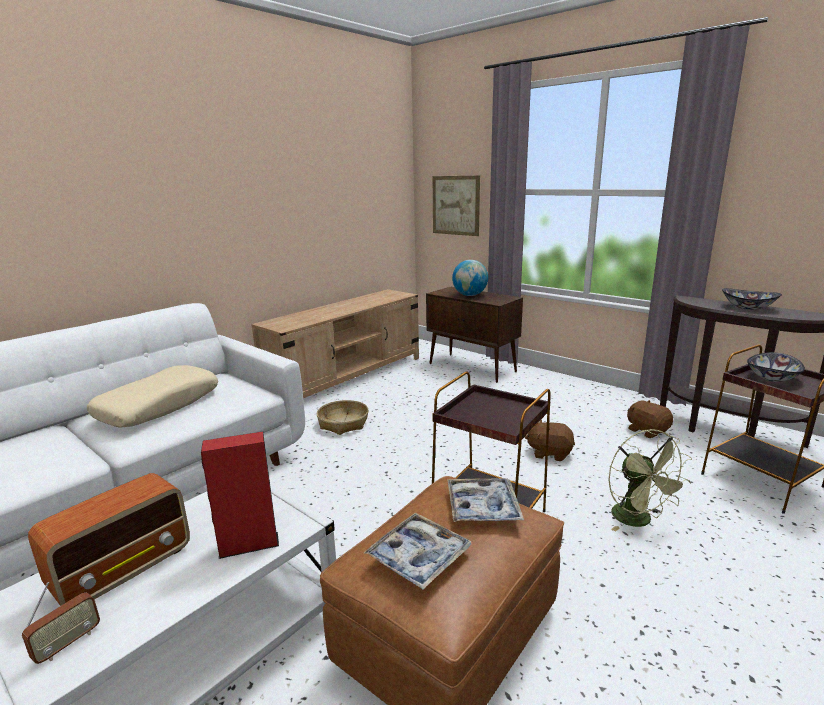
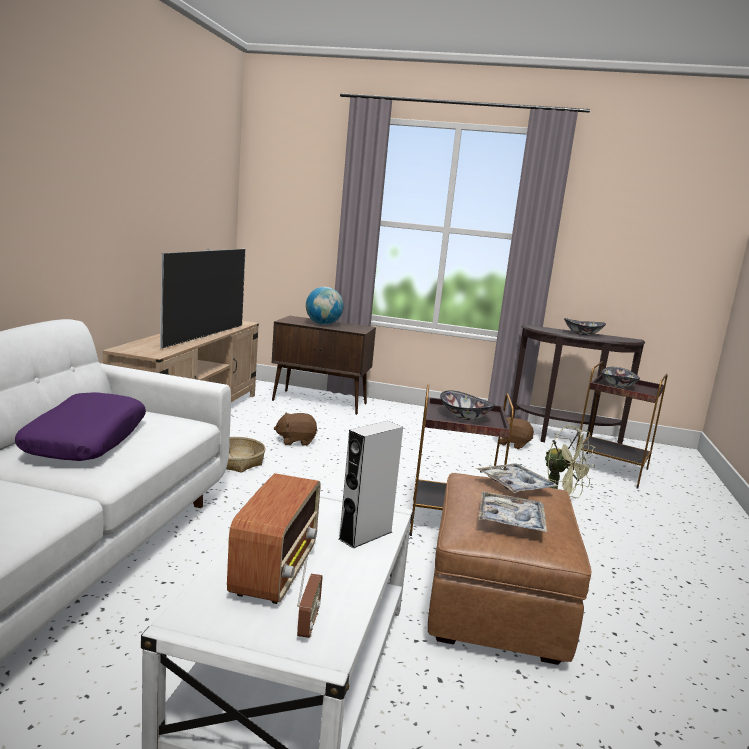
camera: 30 degrees left, 5 degrees down
(159, 406) = (85, 440): beige pillow -> purple pillow
(249, 544) = (365, 535): red speaker -> grey speaker
(349, 309) = (204, 336): none -> television
(456, 205) = (293, 229): picture -> none
(492, 411) = (464, 416): none -> bowl
(549, 453) = (454, 467): brown plush toy -> brown plush toy (296, 441)

